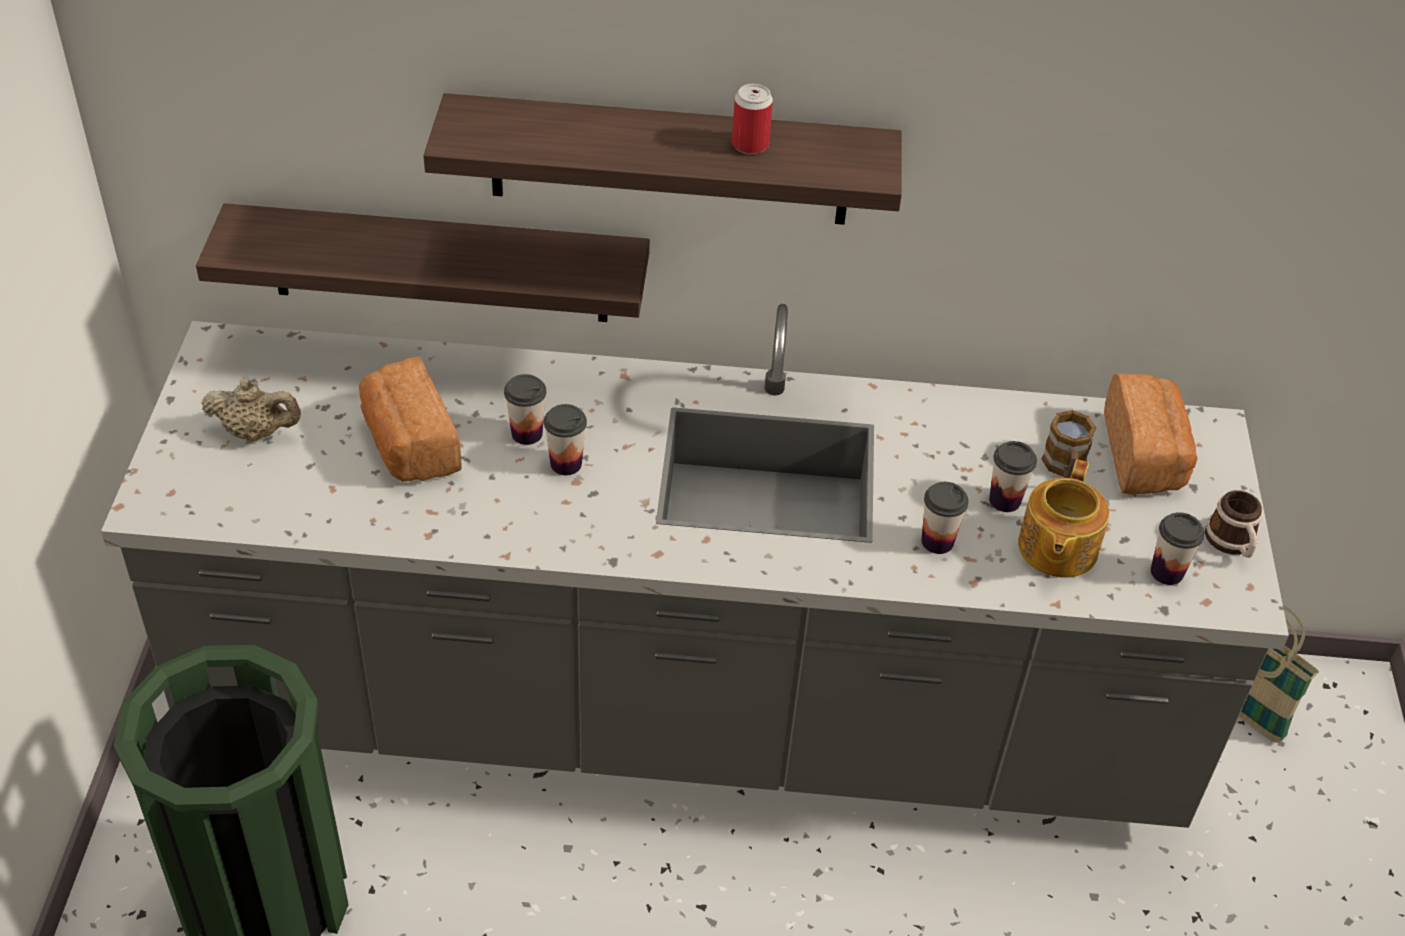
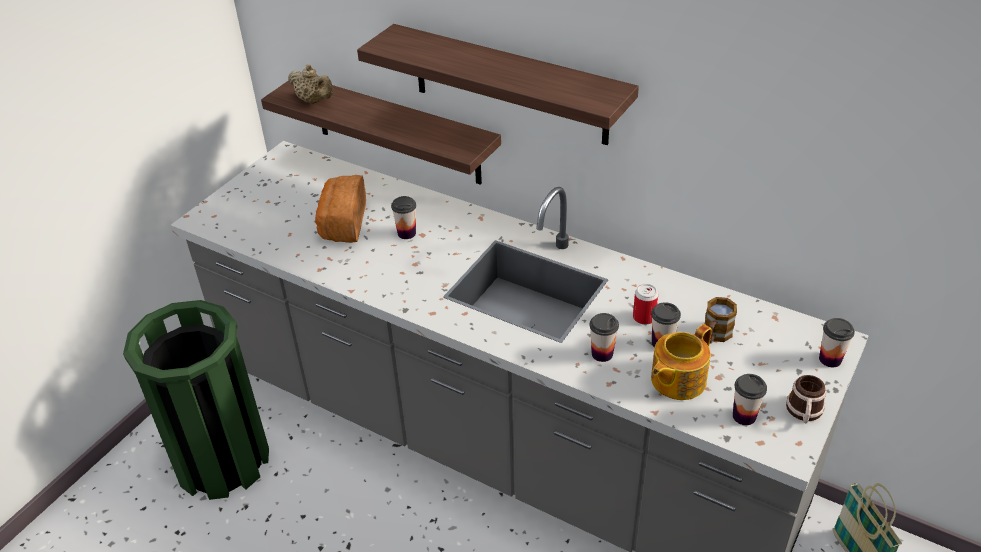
camera: 30 degrees right, 5 degrees down
(256, 432) = (273, 198): beige teapot -> beige teapot (314, 101)
(566, 464) = (416, 253): cup -> cup (830, 359)
(750, 144) = (539, 76): can -> can (644, 317)
(1144, 456) = (776, 343): bread -> none

